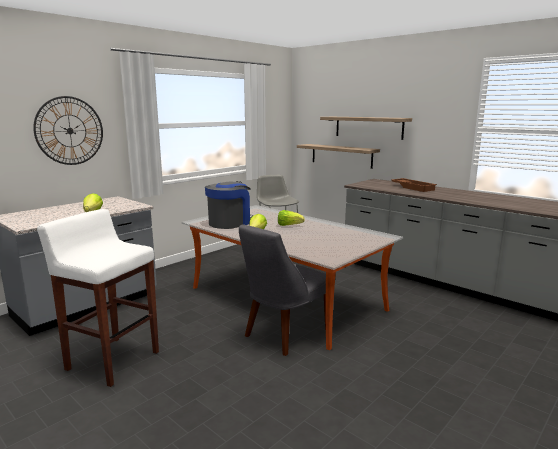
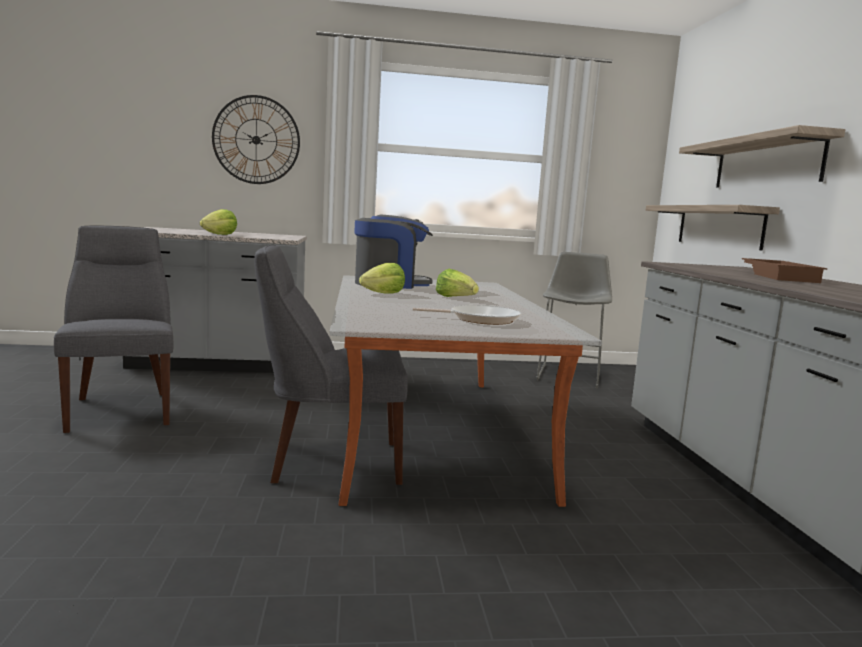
camera: 40 degrees right, 5 degrees down
(112, 360) = (121, 409): white stool -> grey chair
(343, 238) = (480, 319): none -> frying pan

